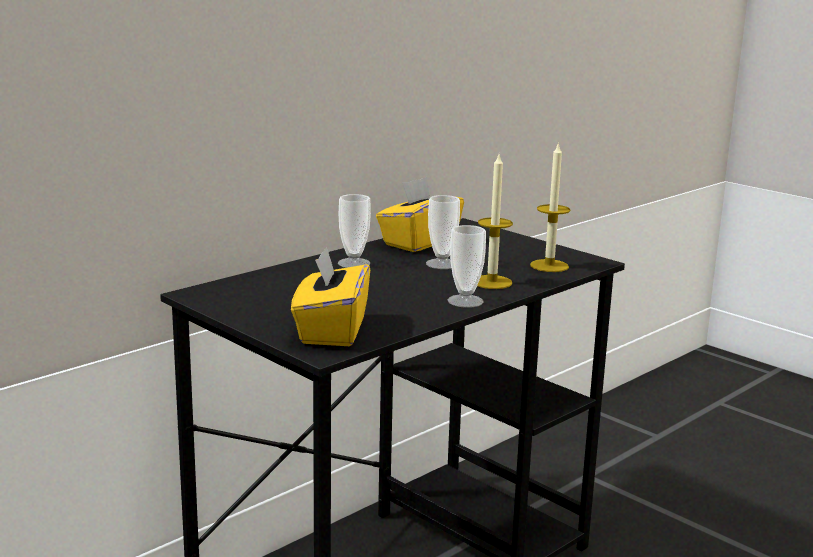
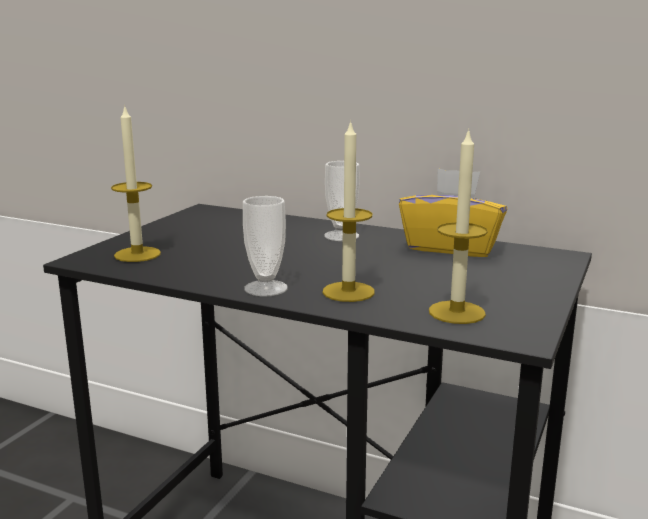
camera: 70 degrees right, 0 degrees up
(331, 331) = (137, 254): yellow tissue box -> candle
(442, 264) = (386, 264): cup -> none

